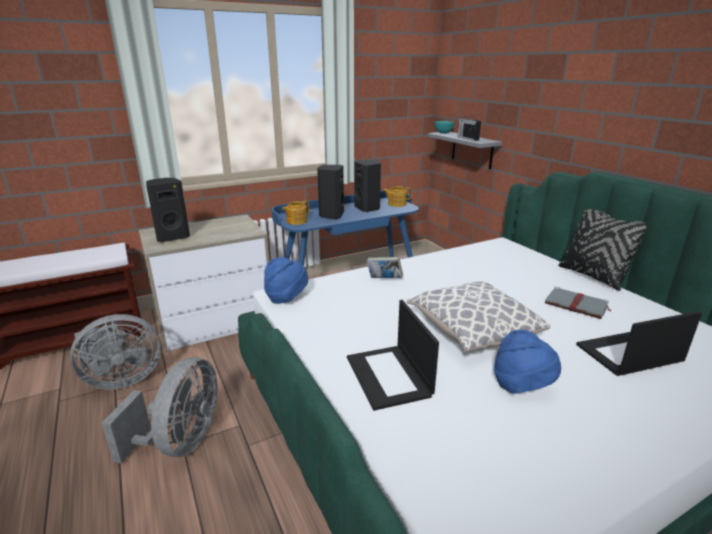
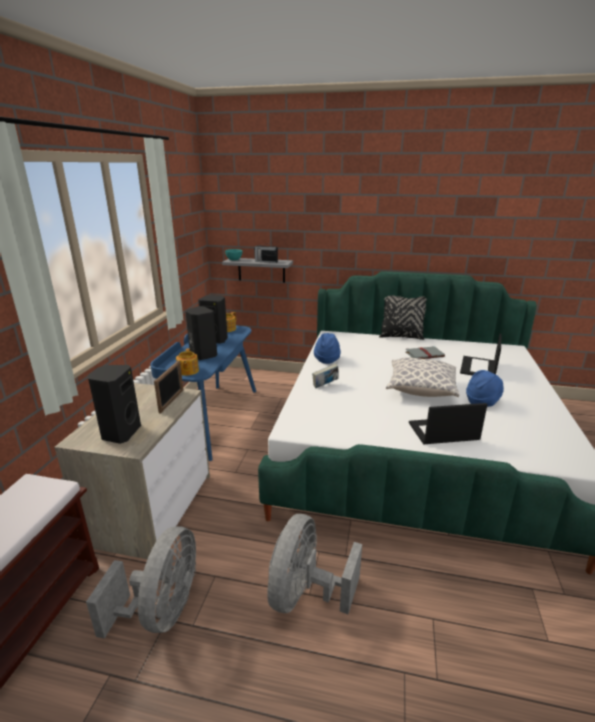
camera: 50 degrees left, 0 degrees up
(181, 442) = (305, 594): grey fan -> grey fan turned 120 degrees counterclockwise
(235, 233) = (171, 401): none -> picture frame
(286, 297) = (301, 428): blue hat -> blue hat (327, 359)
(389, 376) = (442, 432): laptop -> laptop turned 150 degrees clockwise

